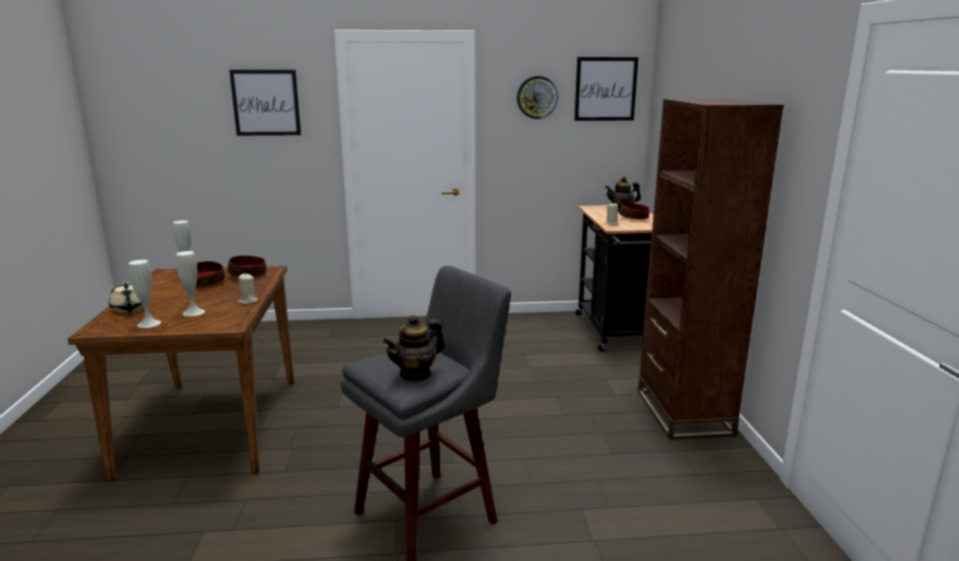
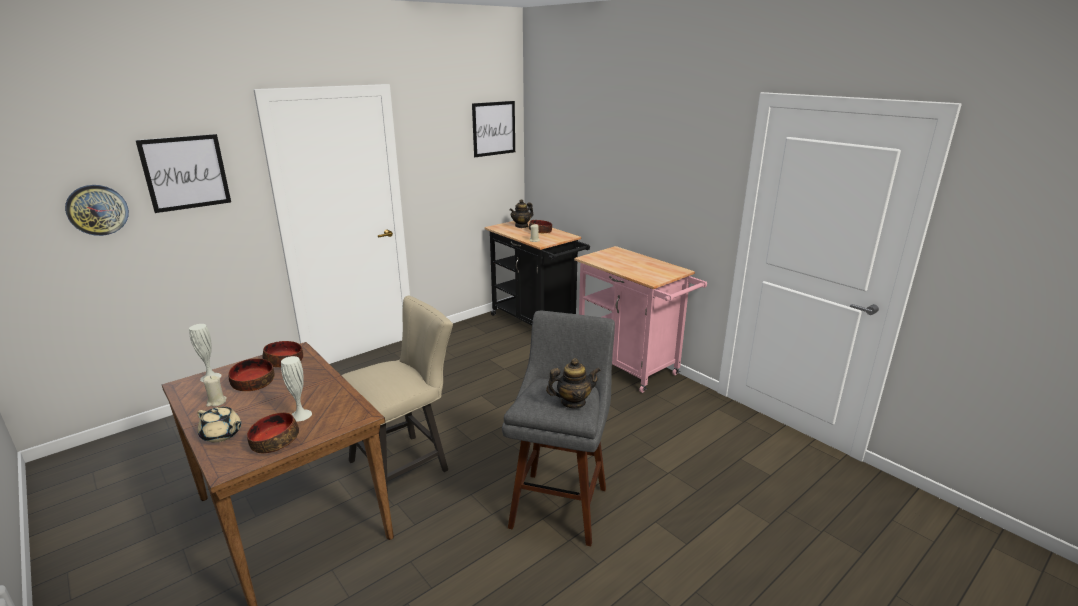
camera: 35 degrees left, 5 degrees up
(149, 323) = (275, 441): white vase -> bowl
(248, 301) = (335, 387): beige candle -> beige candle (216, 402)
(338, 418) = (405, 464): none -> beige chair
(416, 374) = (573, 402): teapot -> teapot turned 120 degrees counterclockwise
(537, 97) = (445, 140): wall clock -> wall clock (97, 210)
(683, 412) = (631, 368): brown bookcase -> pink cart

